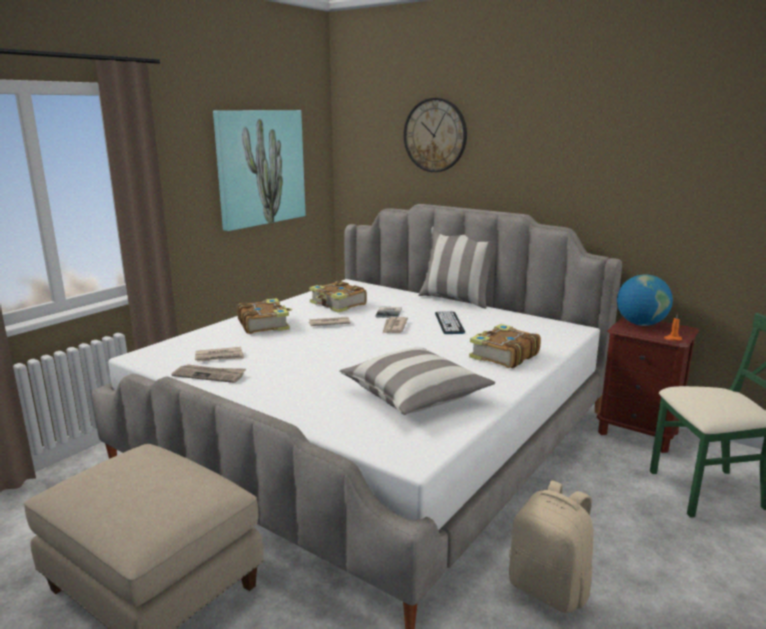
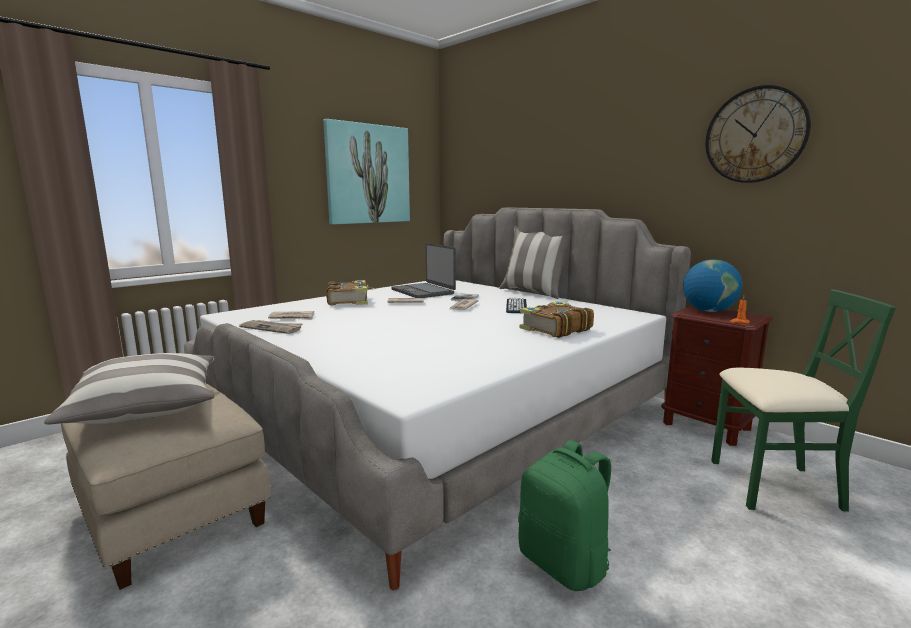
camera: 10 degrees right, 5 degrees down
(338, 304) = (423, 291): book -> laptop
(414, 396) = (446, 352): pillow -> pillow (147, 407)
(435, 135) = (521, 145): wall clock -> wall clock (755, 135)
(549, 589) = (564, 563): beige backpack -> green backpack

